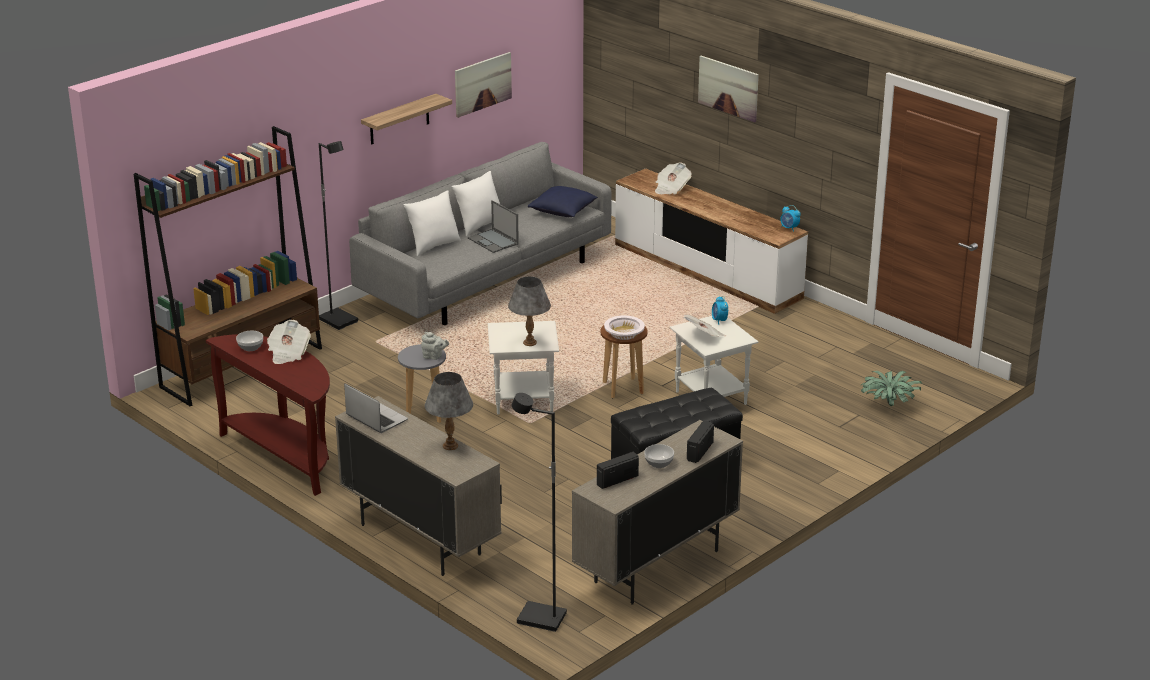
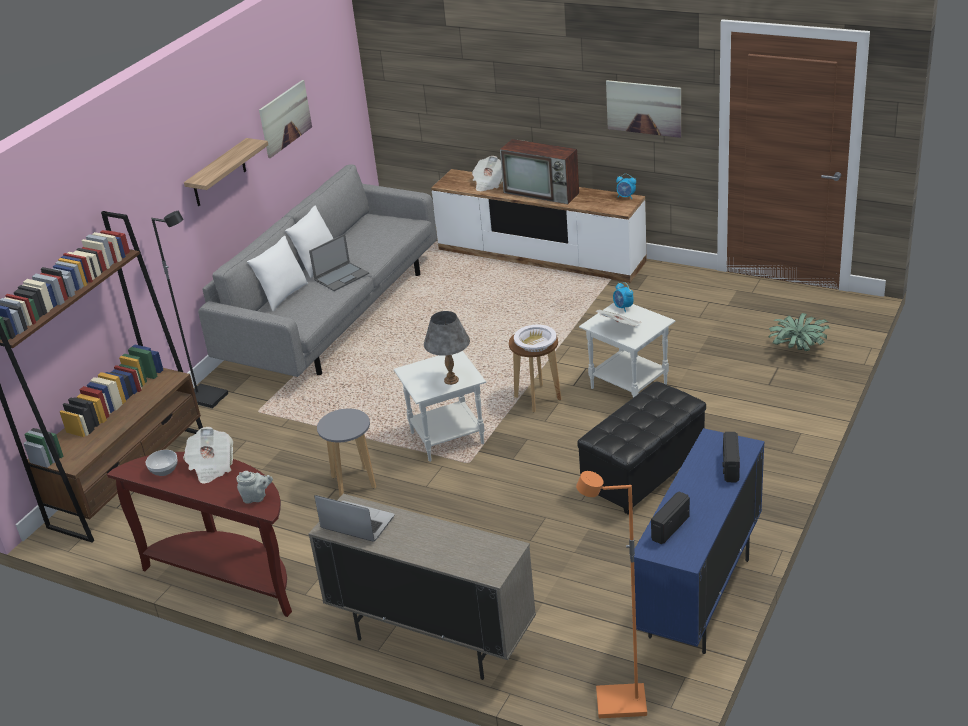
camera: 15 degrees left, 5 degrees up
(434, 357) = (357, 422): grey teapot -> grey teapot (256, 498)
(450, 446) = (461, 536): grey table lamp -> none
(493, 241) = (342, 276): laptop -> laptop turned 75 degrees counterclockwise
(540, 619) = (620, 704): black floor lamp -> orange floor lamp
(563, 212) = (392, 230): blue pillow -> none
(656, 567) = (699, 598): beige cabinet -> blue cabinet
(658, 463) = (699, 494): bowl -> none
(714, 208) = (542, 193): none -> television
(728, 88) = (535, 71): picture -> picture (644, 108)

